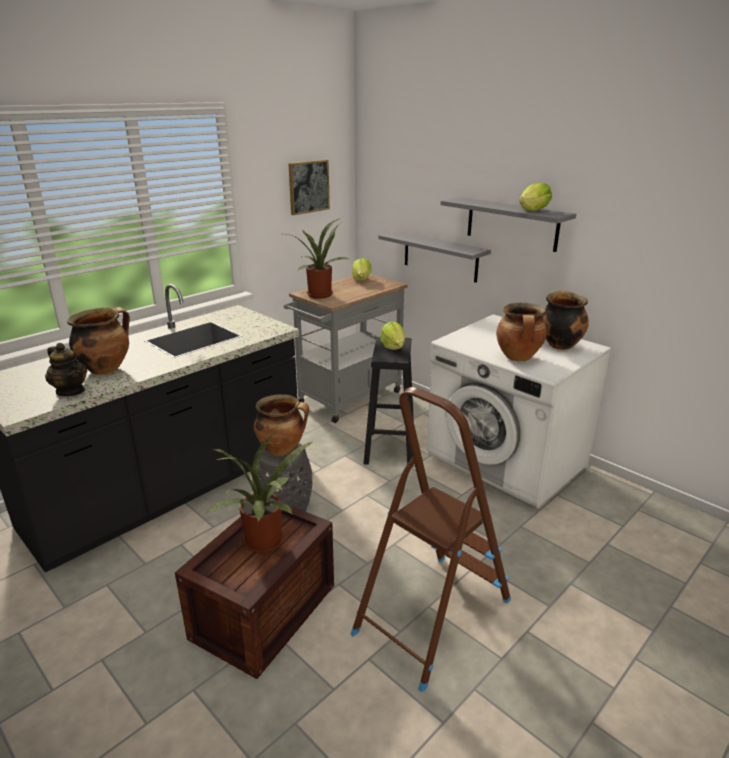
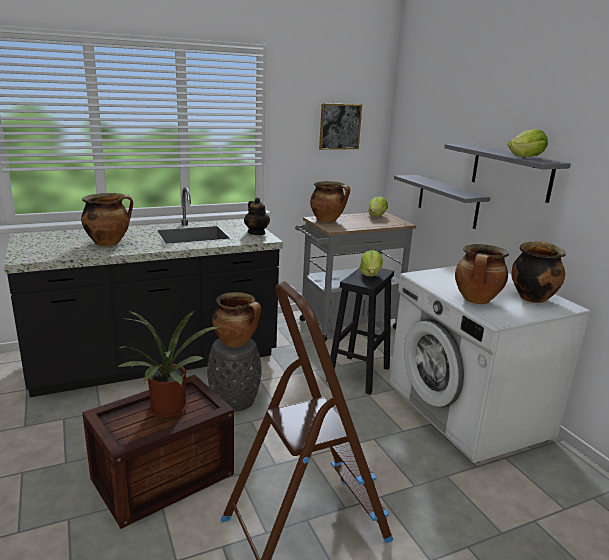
camera: 20 degrees right, 5 degrees down
(71, 391) = (70, 252): teapot -> teapot (256, 233)
(319, 294) = (328, 221): potted plant -> cooking pot

